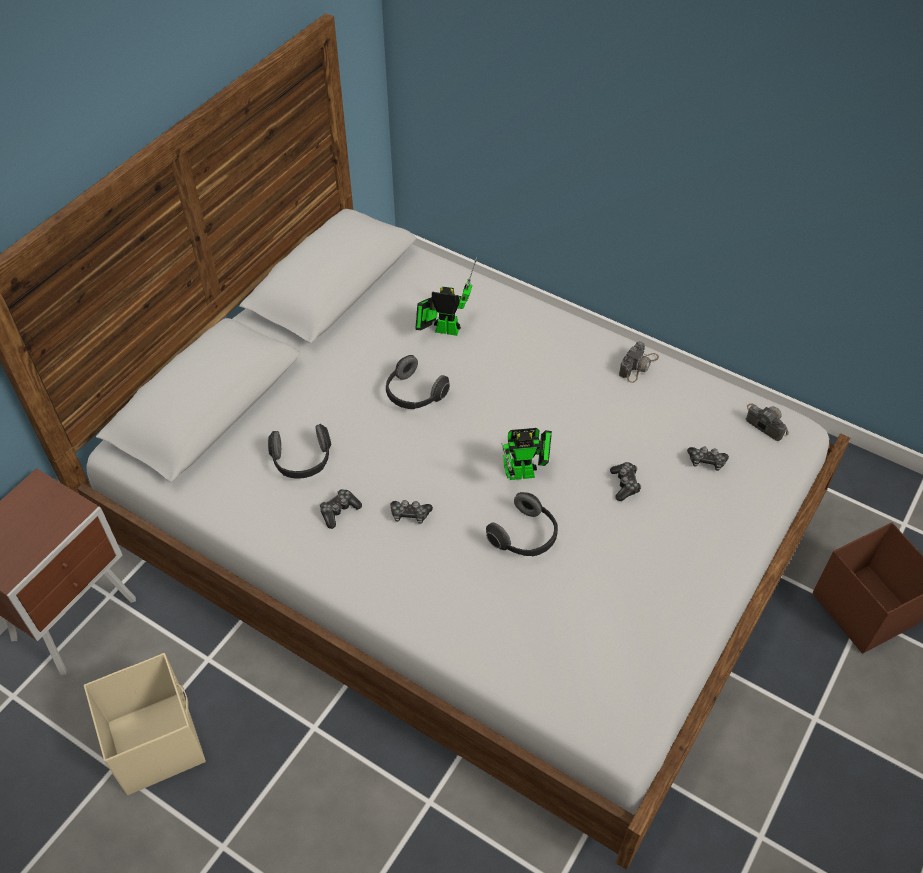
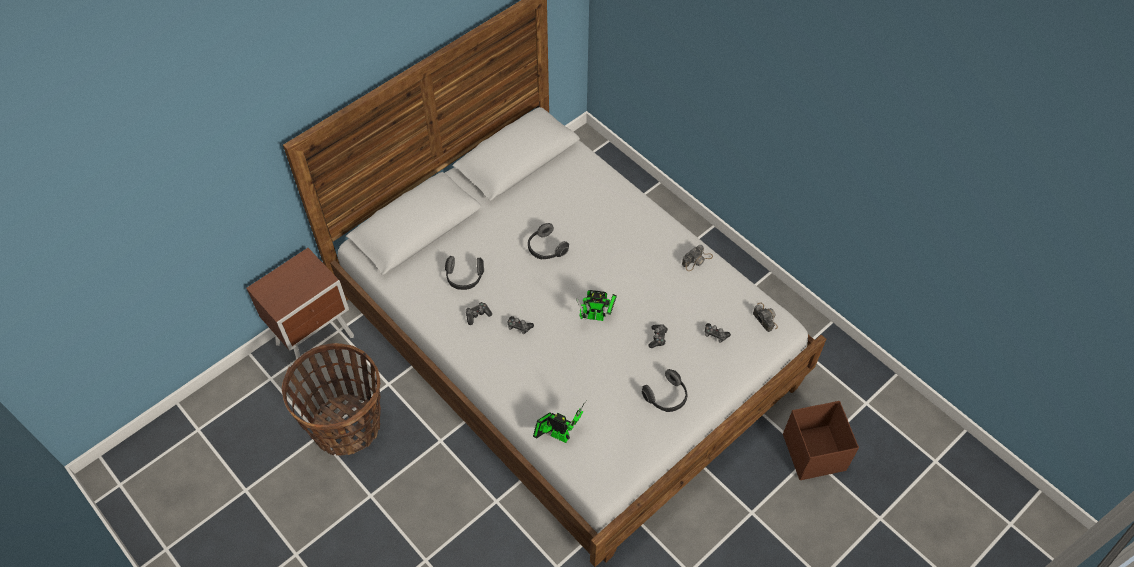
camera: 15 degrees right, 5 degrees up
(156, 741) = (347, 425): beige storage box -> basket
(443, 329) = (578, 207): toy robot -> toy robot (557, 434)
(525, 537) = (584, 357): headphones -> headphones (666, 397)

